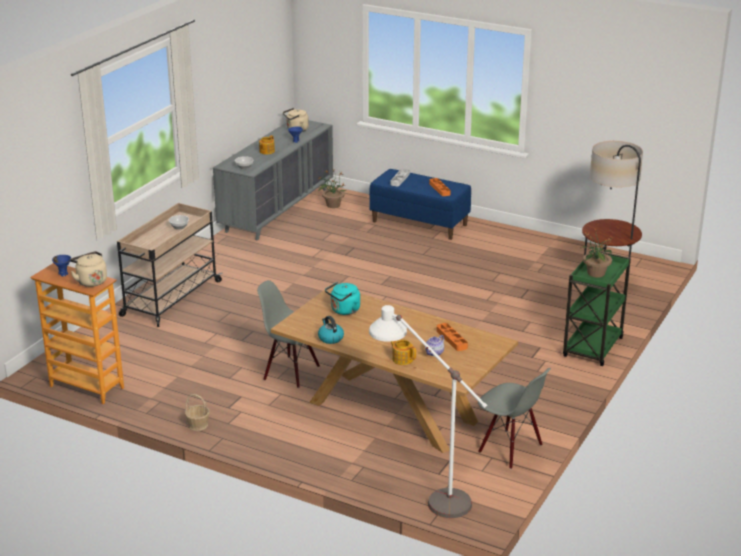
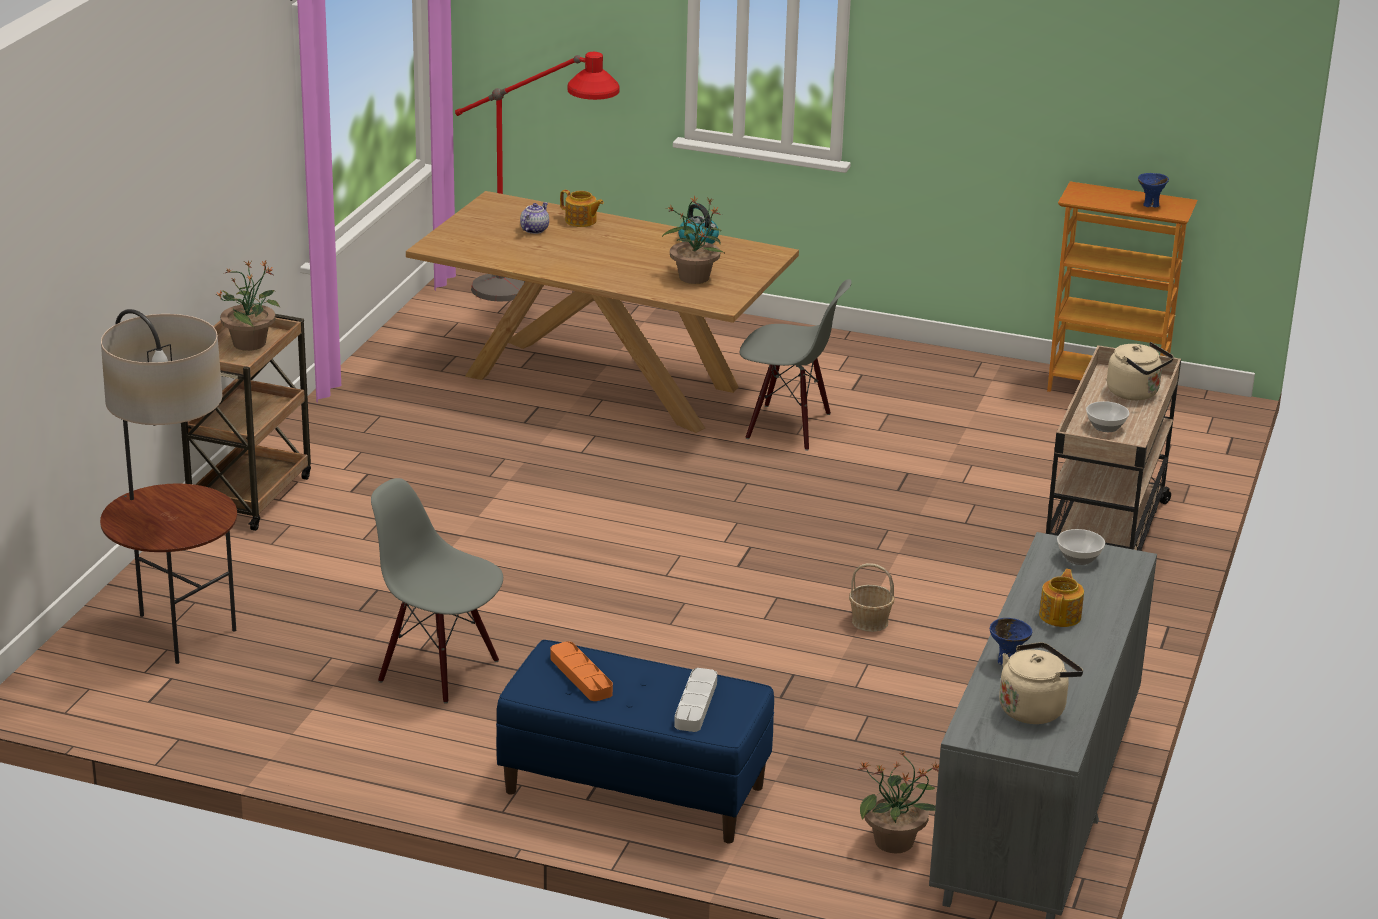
camera: 170 degrees right, 0 degrees up
(90, 281) = (1095, 197): beige kettle -> beige kettle (1136, 393)
(198, 425) = (892, 351): basket -> basket (870, 622)
(344, 311) = (694, 277): turquoise kettle -> potted plant
(424, 492) = (537, 298): white floor lamp -> red floor lamp
(451, 339) = (510, 247): orange tray -> none
(510, 449) = (416, 346): grey chair -> grey chair (439, 670)
(592, 348) = (250, 495): green cart -> brown cart

